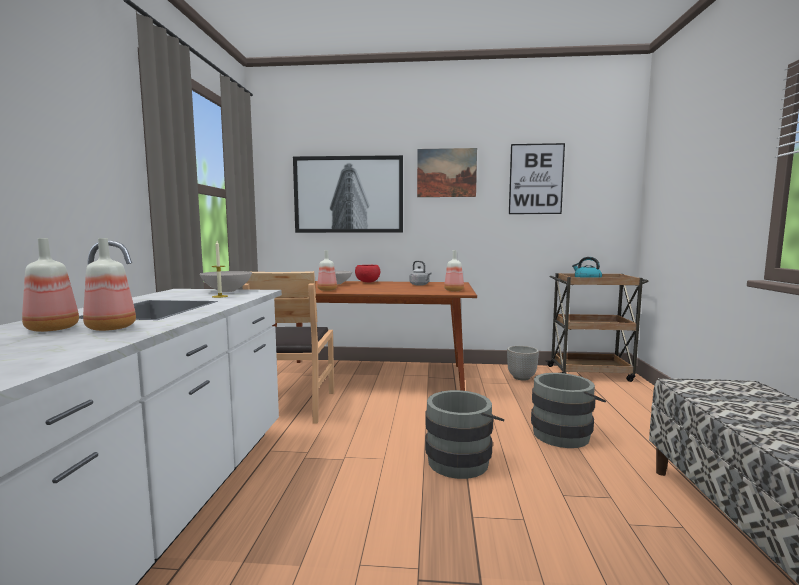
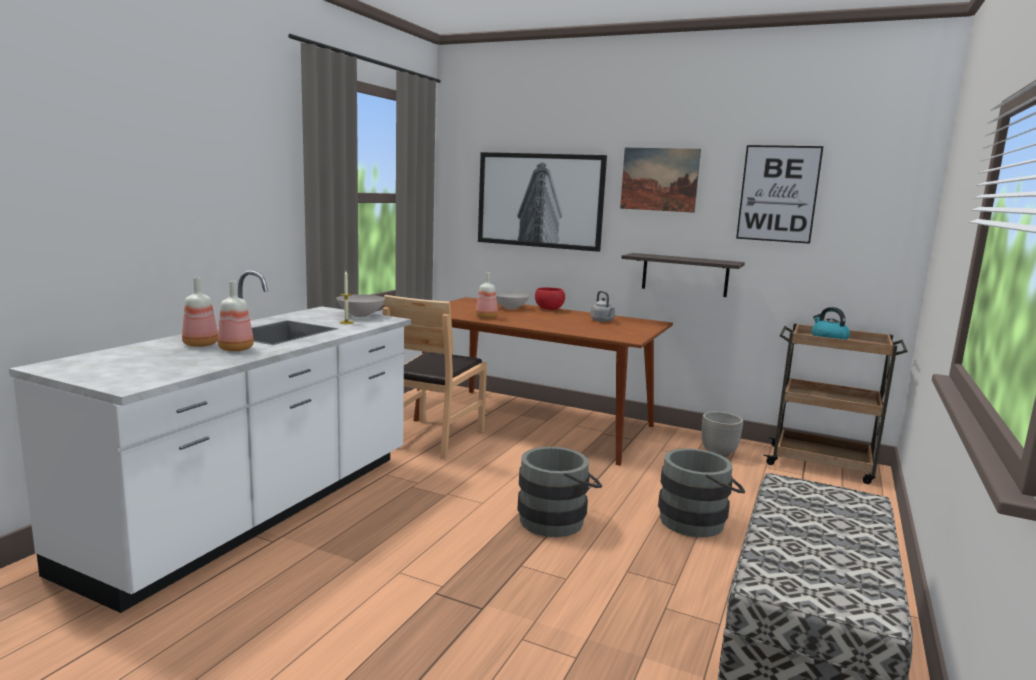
camera: 20 degrees right, 5 degrees up
(454, 290) = (627, 334): bottle -> none
(472, 245) = (685, 275): none -> shelf

